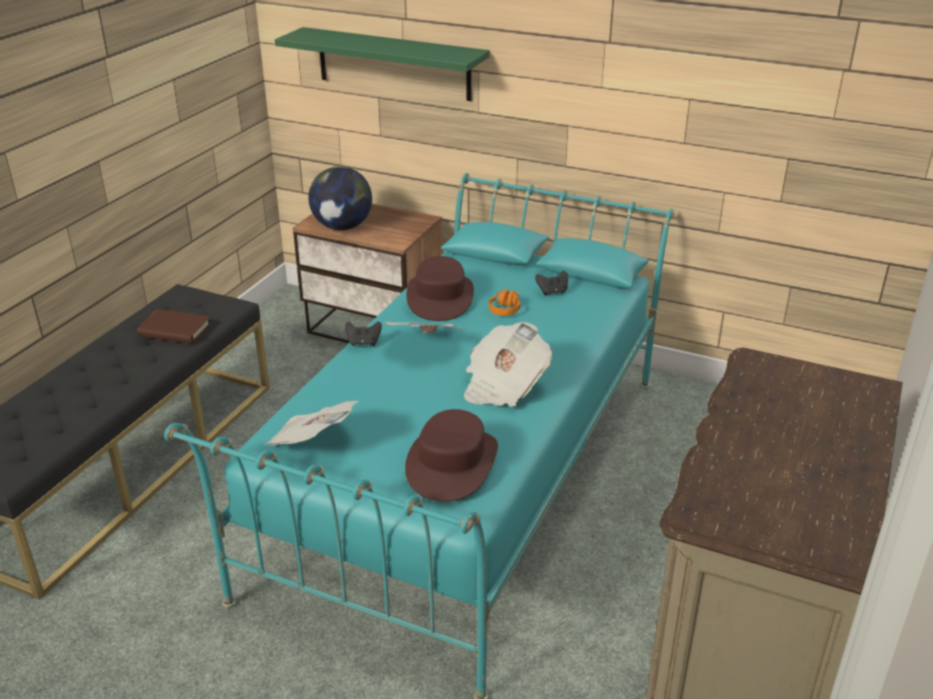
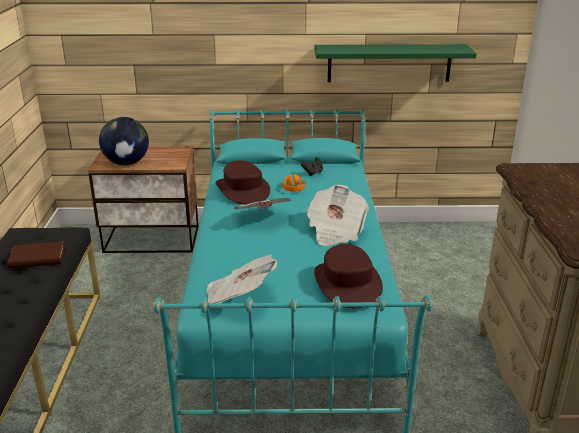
camera: 25 degrees left, 5 degrees down
(363, 343) = (215, 227): black game controller -> none
(393, 64) = (145, 37): green shelf -> green shelf (389, 63)

